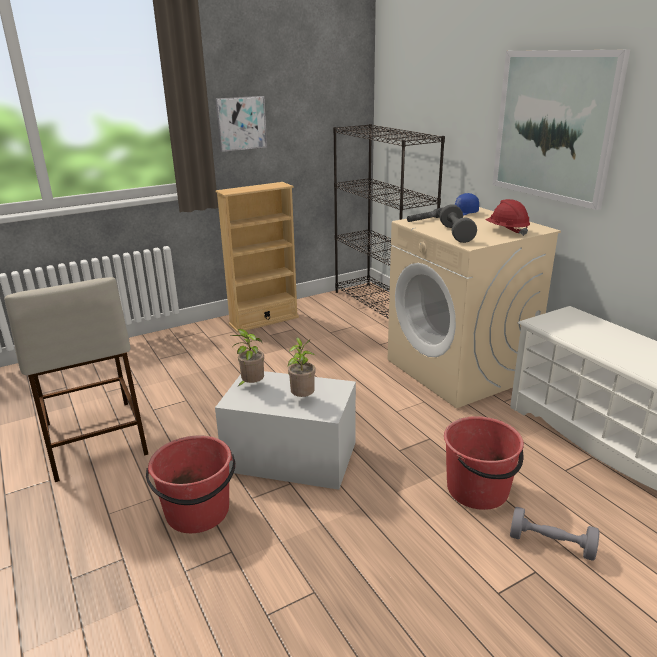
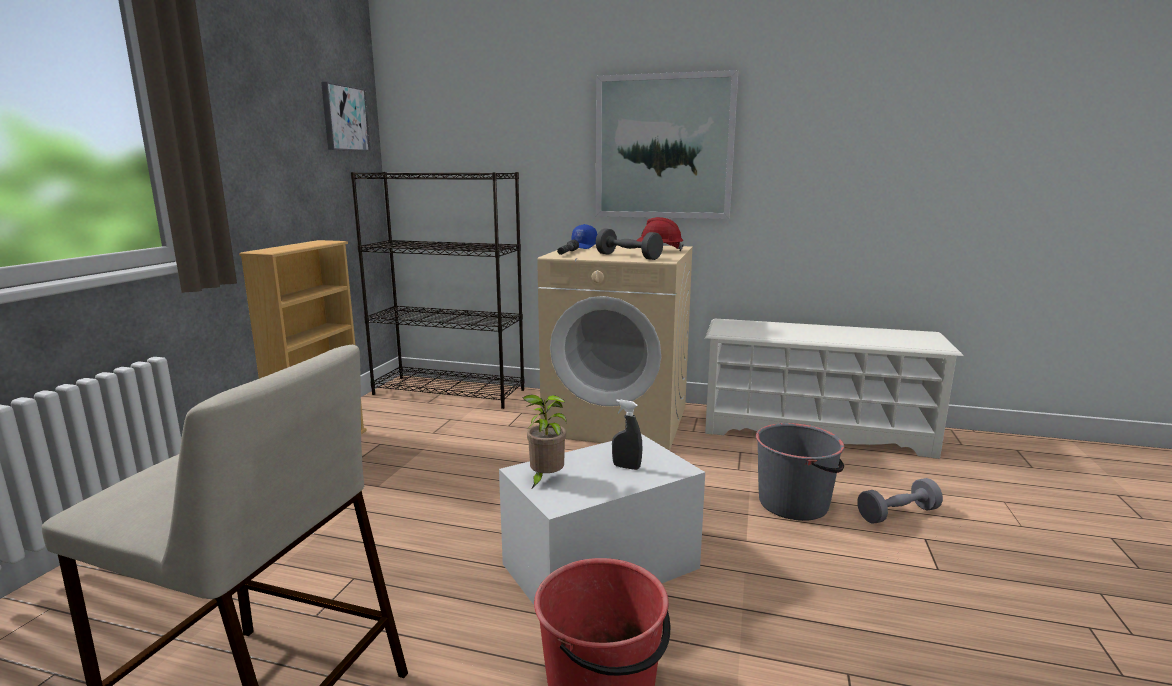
camera: 45 degrees left, 10 degrees down
(241, 123) = (245, 156): picture -> picture (344, 118)
(303, 398) = (626, 467): potted plant -> grey spray bottle
(478, 490) = (794, 503): red bucket -> grey bucket

